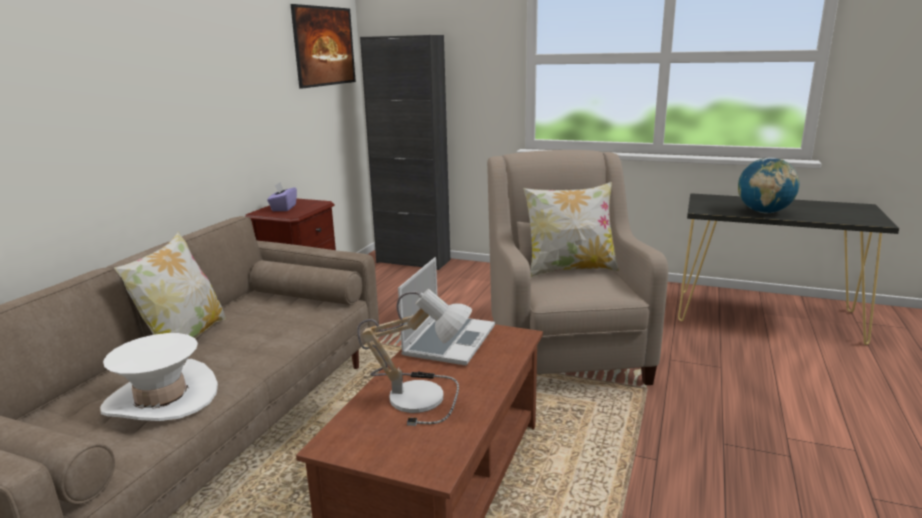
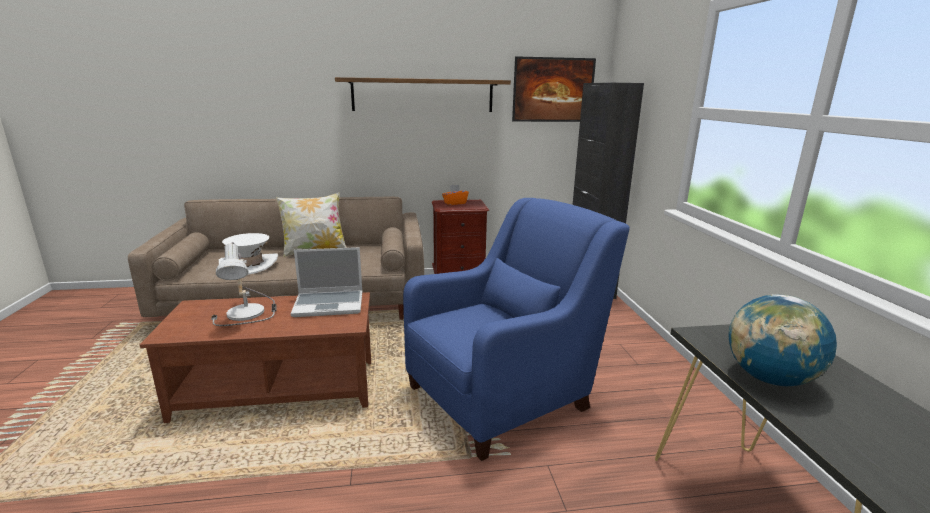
camera: 60 degrees right, 0 degrees up
(211, 59) = (423, 95): none -> shelf
(283, 208) = (455, 203): purple tissue box -> orange tissue box
(564, 351) = (503, 394): beige armchair -> blue armchair
(570, 269) = (501, 317): pillow -> none

